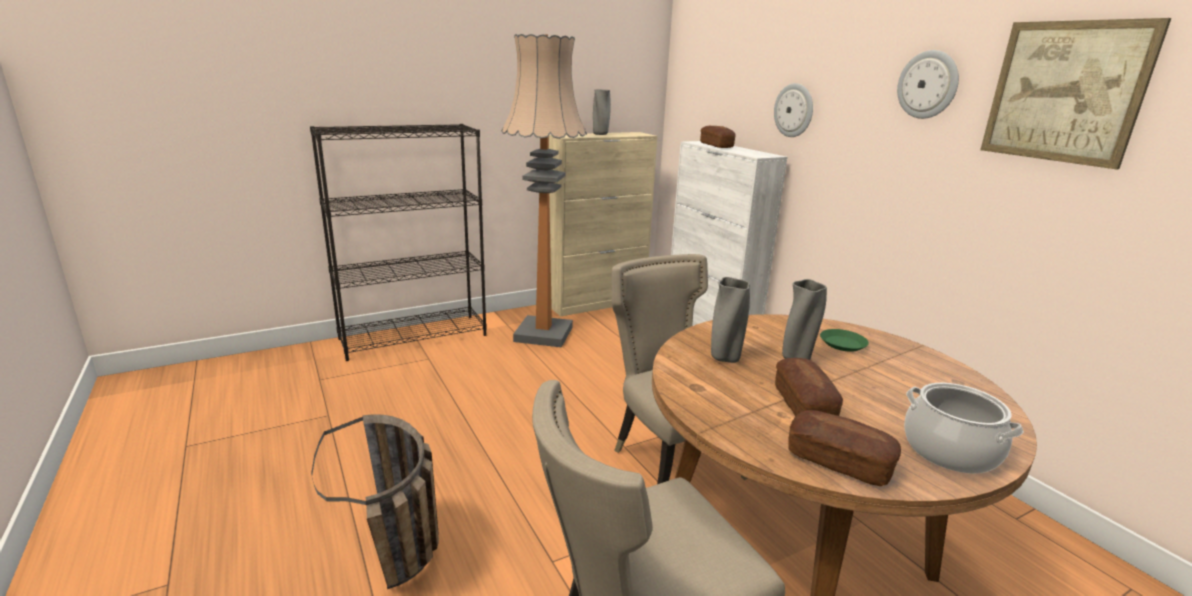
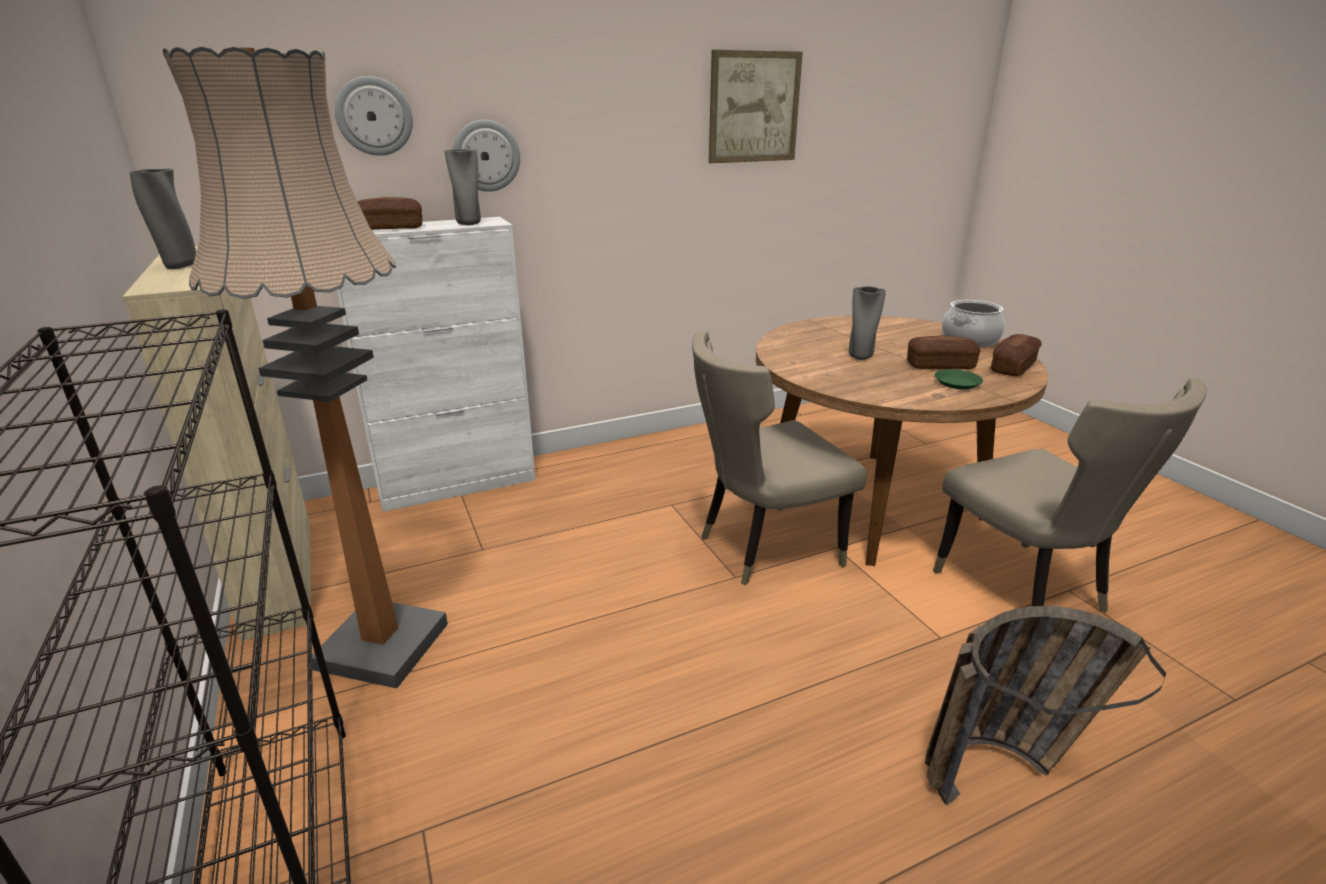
camera: 85 degrees left, 5 degrees up
(724, 358) = (873, 380): grey vase -> grey vase (469, 224)
(843, 344) = (817, 340): green plate -> green plate (957, 383)
(928, 85) = (650, 109): wall clock -> wall clock (374, 116)

